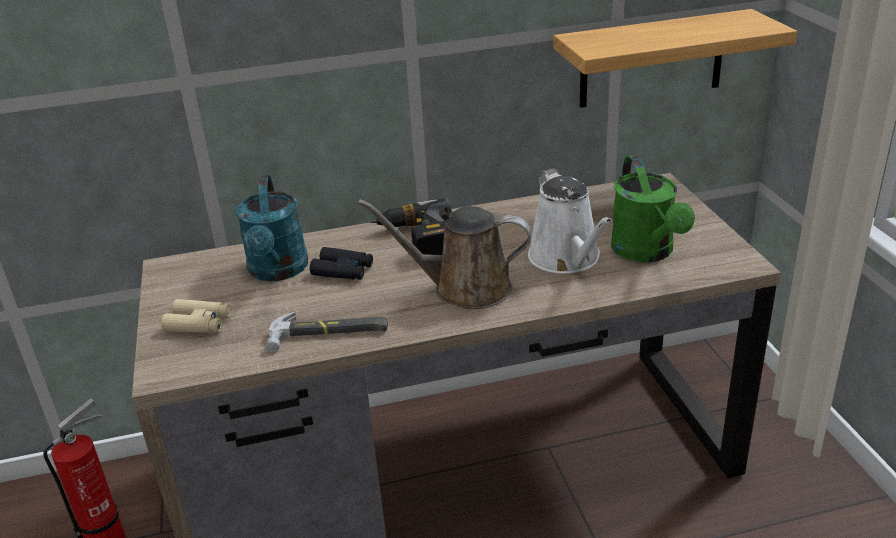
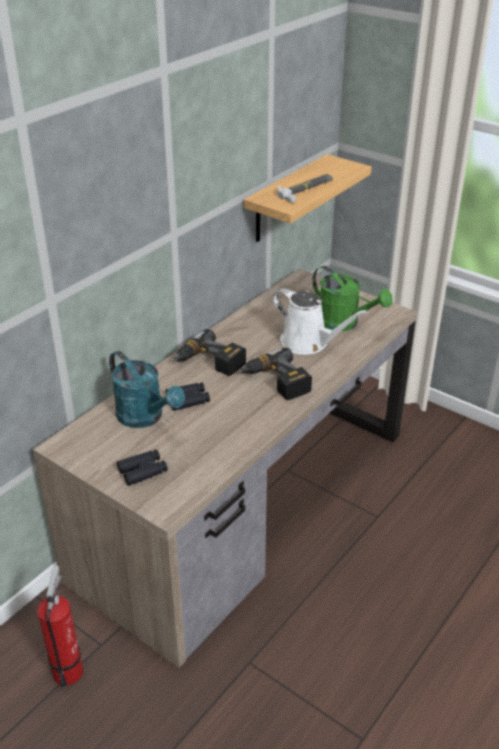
camera: 40 degrees left, 5 degrees up
(199, 323) = (143, 471): beige binoculars -> black binoculars
(329, 333) = (234, 441): hammer -> hammer (306, 190)
(464, 288) = (275, 382): brown watering can -> power drill

